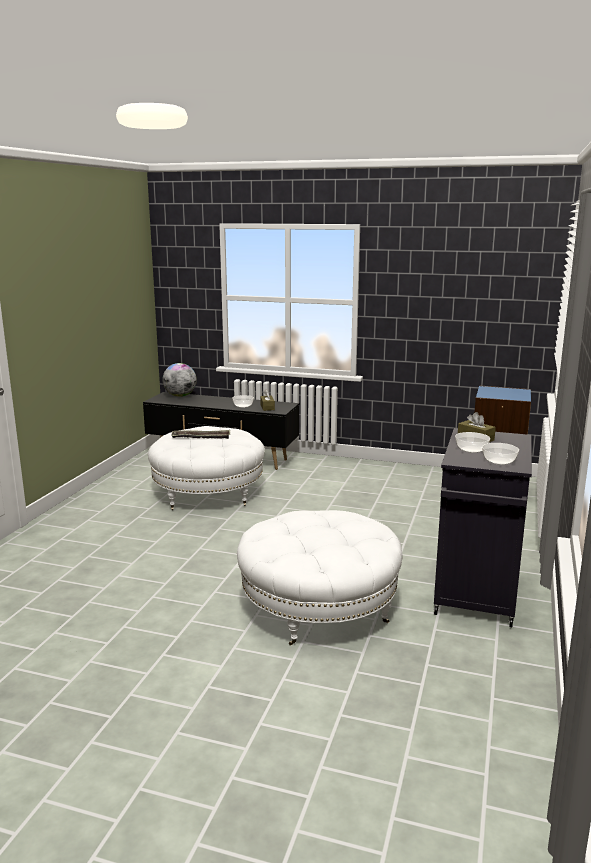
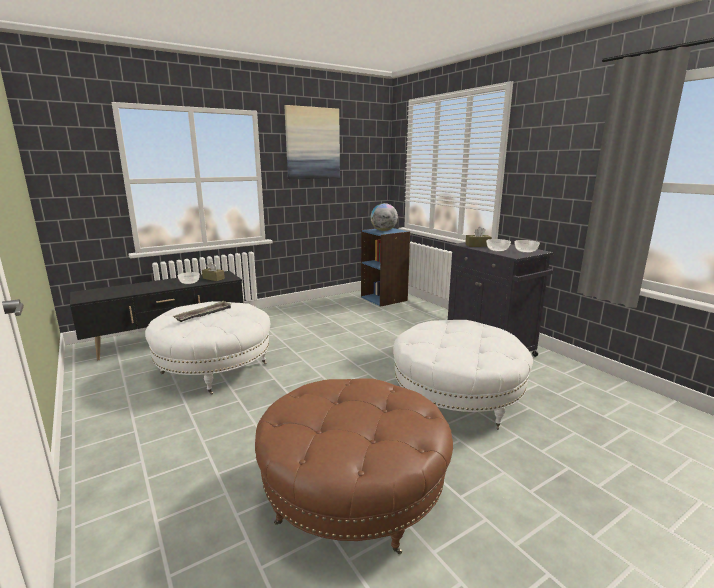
camera: 50 degrees left, 0 degrees up
(118, 609) = (353, 494): none -> brown ottoman
(180, 396) = (102, 290): globe -> globe (383, 230)
(431, 262) = (312, 143): none -> picture

